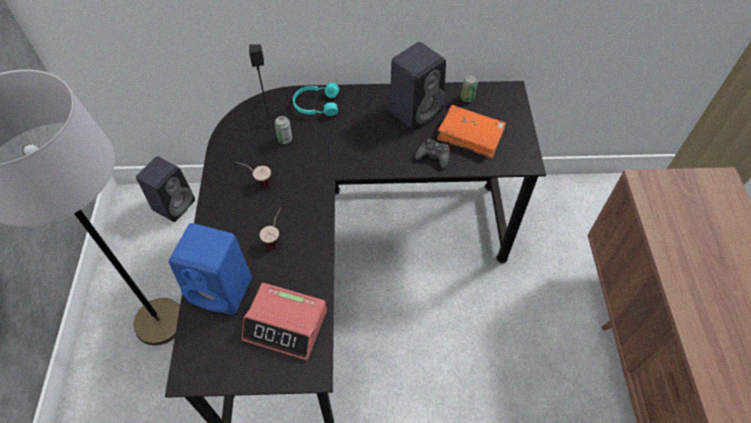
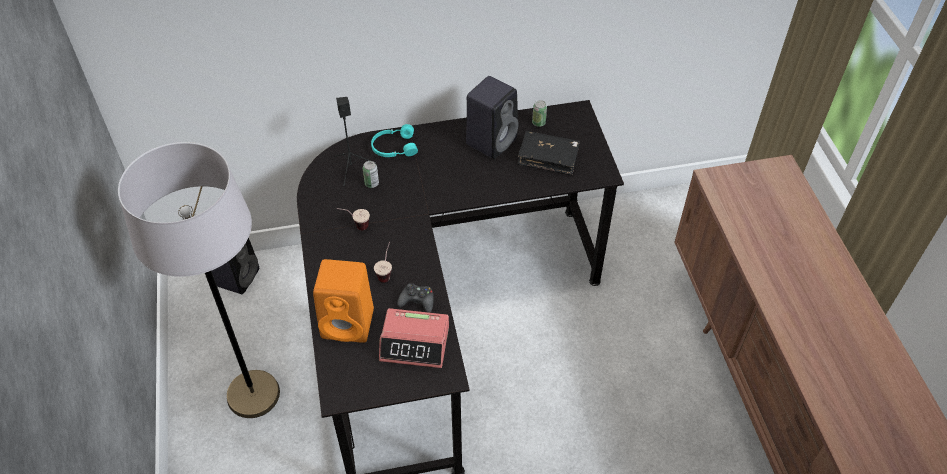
camera: 10 degrees left, 5 degrees down
(223, 290) = (349, 323): blue speaker -> orange speaker
(433, 156) = (517, 180): black game controller -> black game controller (417, 301)
(470, 136) = (548, 157): orange book -> black book

